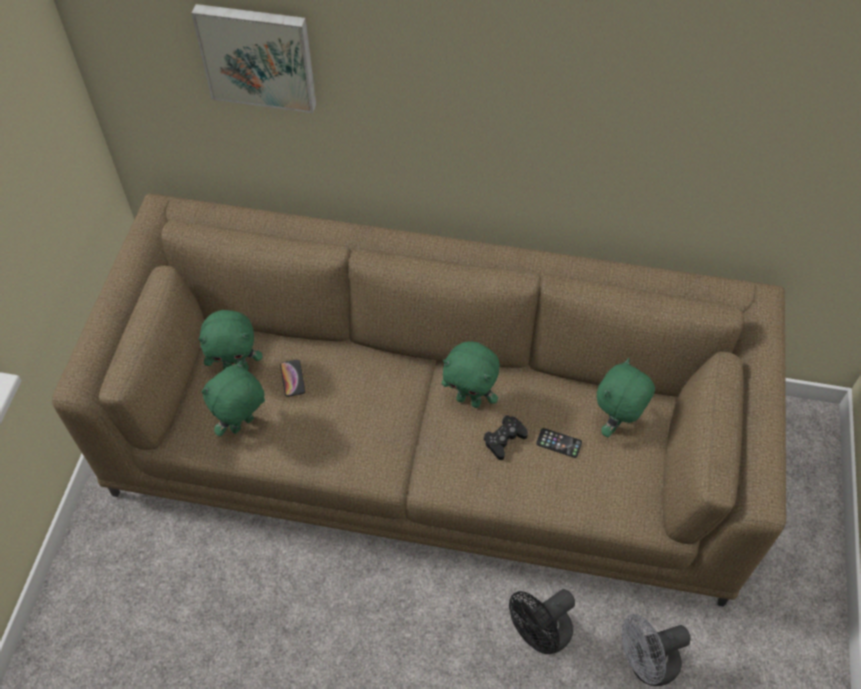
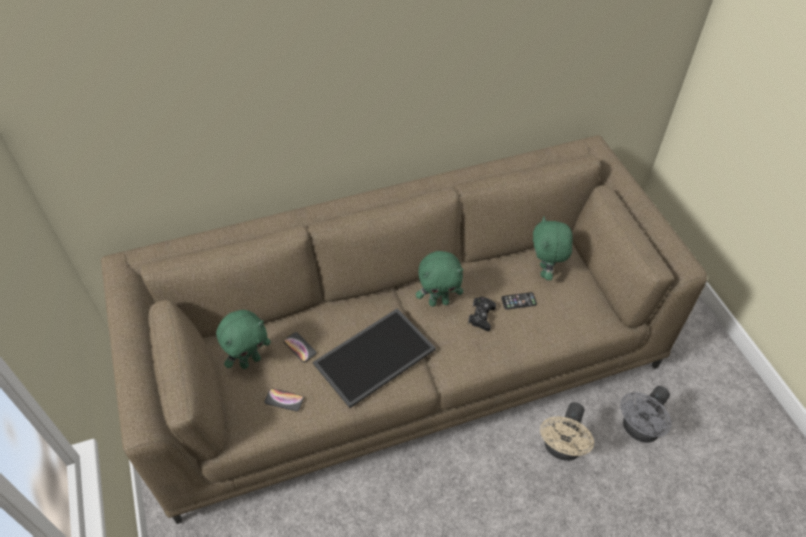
camera: 30 degrees left, 5 degrees down
(243, 426) = (284, 400): green plush toy -> phone
(258, 56) = (188, 89): picture -> none
(361, 424) = (374, 355): none -> tray
(540, 635) = (561, 449): black fan -> beige fan

